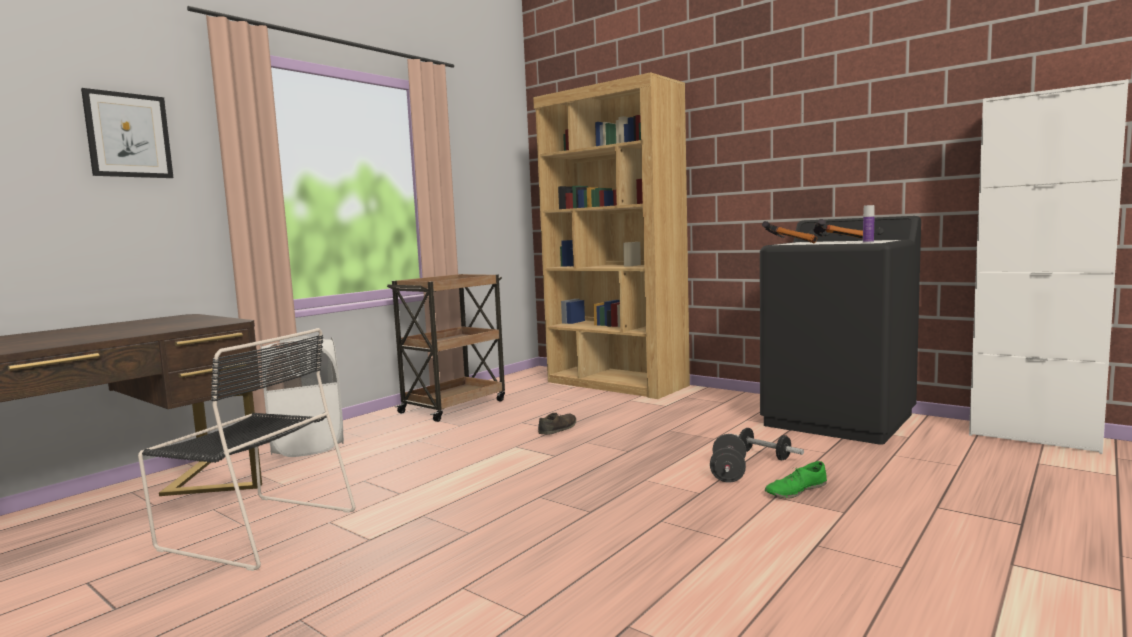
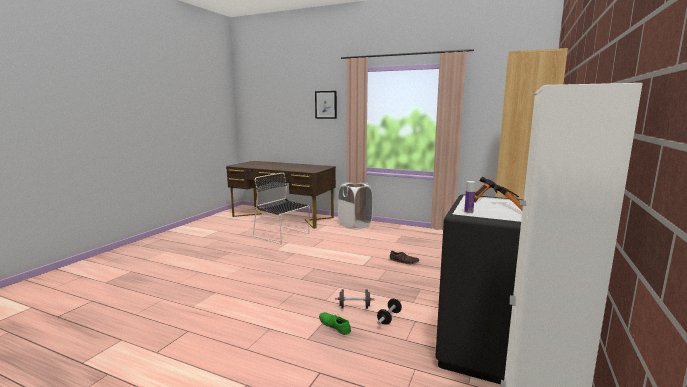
camera: 75 degrees right, 5 degrees up
(255, 529) = (282, 235): black chair -> black chair turned 120 degrees clockwise
(454, 406) = (425, 236): brown cart -> none

